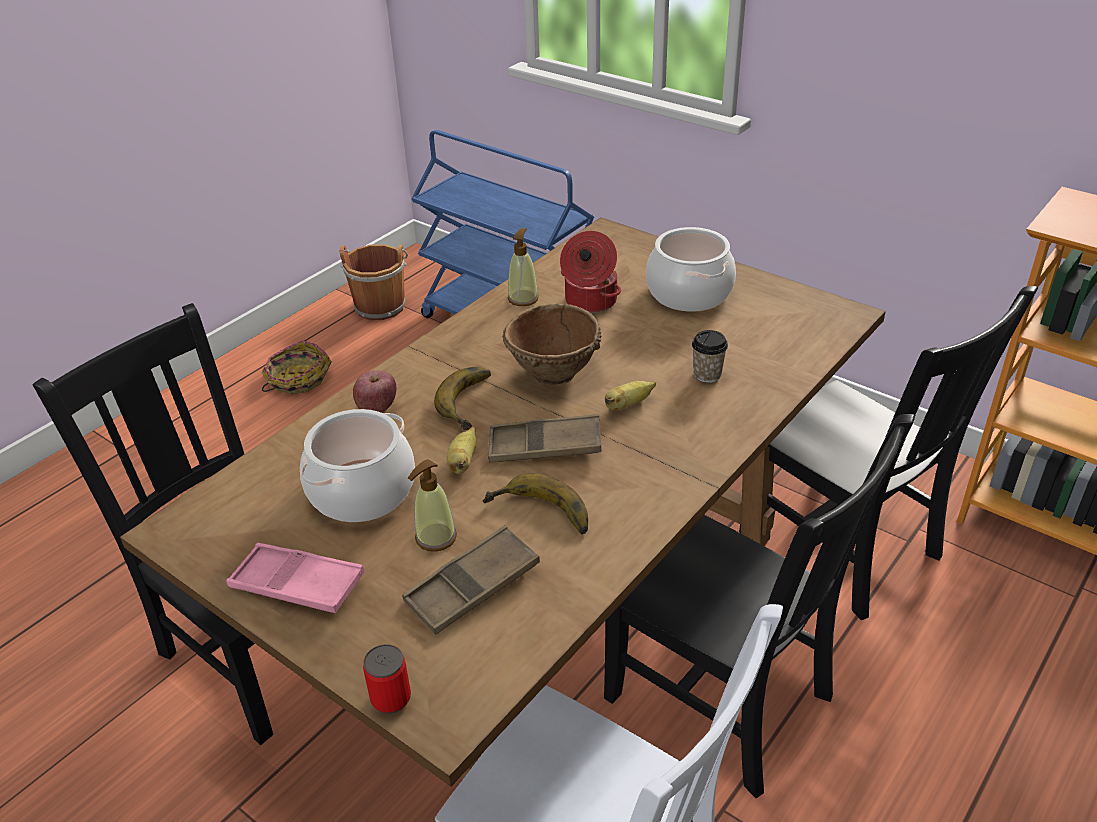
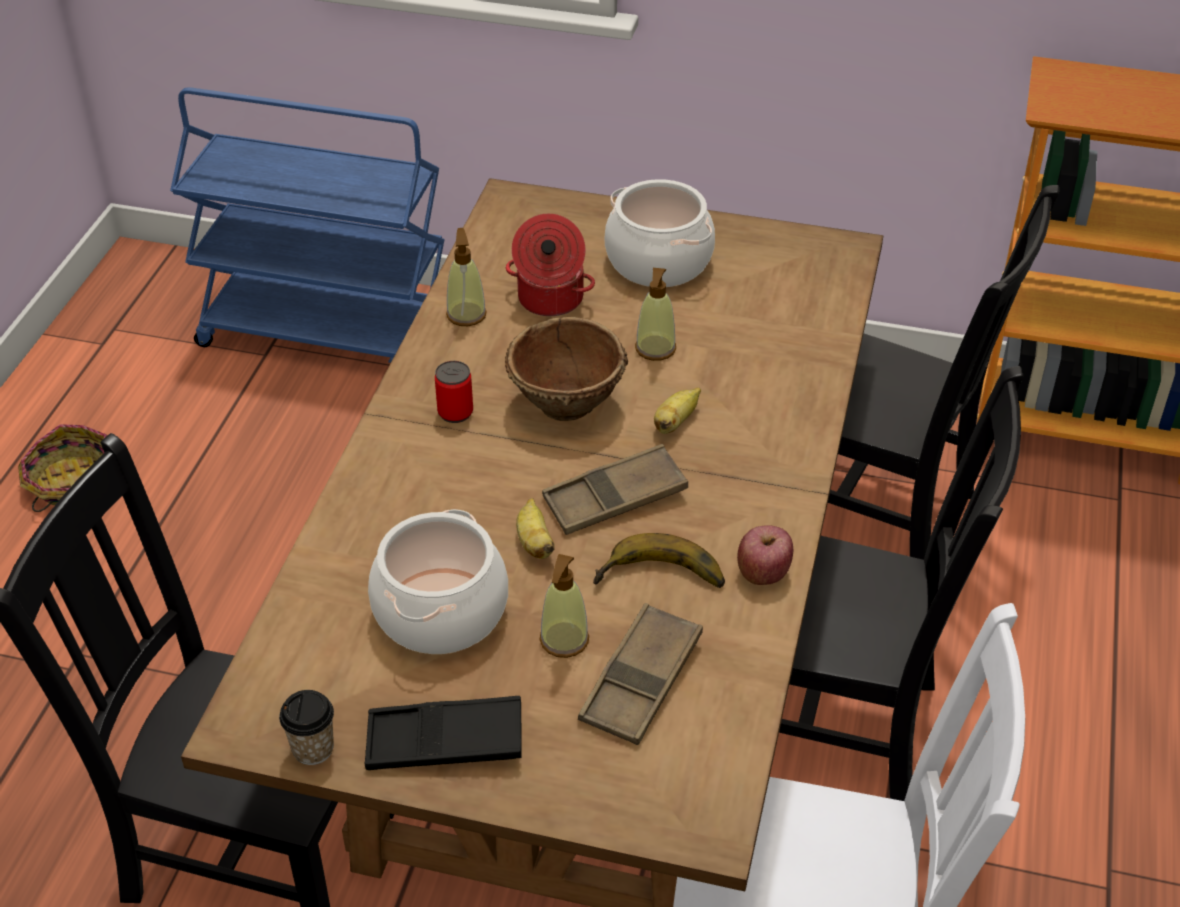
camera: 25 degrees left, 5 degrees up
(297, 584) = (445, 742): pink tray -> black tray
(377, 407) = (384, 504): apple -> apple (763, 573)
(380, 305) = (125, 344): brown bucket -> none
(391, 698) = (636, 826): can -> can (455, 412)
(473, 402) = (496, 465): banana -> none
(646, 350) = (655, 349): none -> soap dispenser
(707, 375) = (740, 362): cup -> cup (313, 749)

